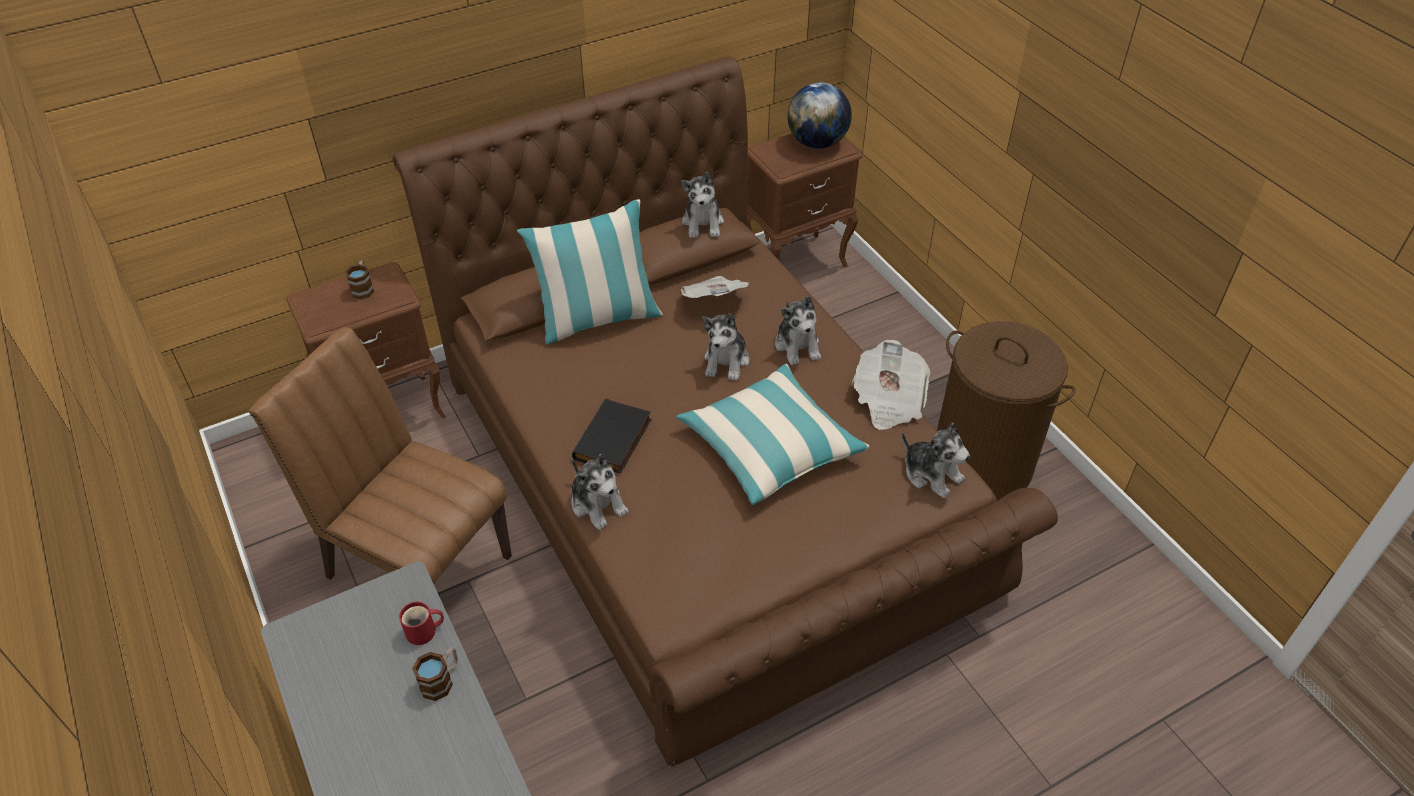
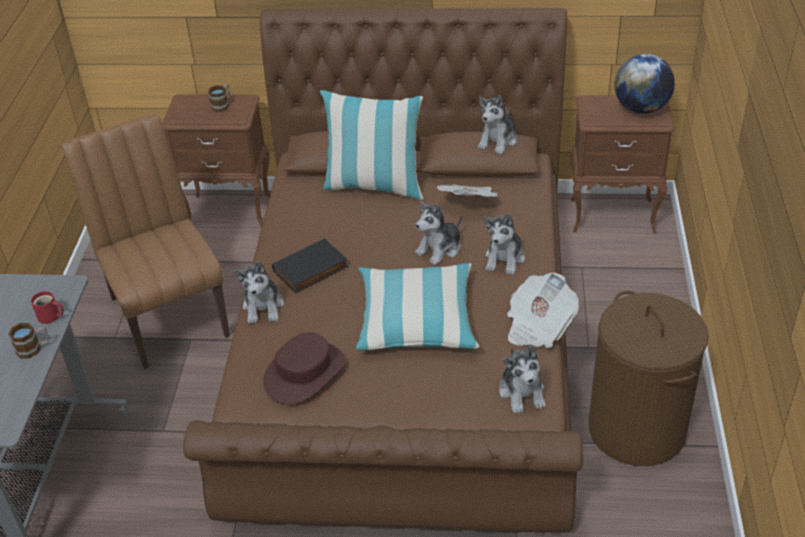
camera: 35 degrees right, 5 degrees down
(712, 555) = (304, 373): none -> brown hat

